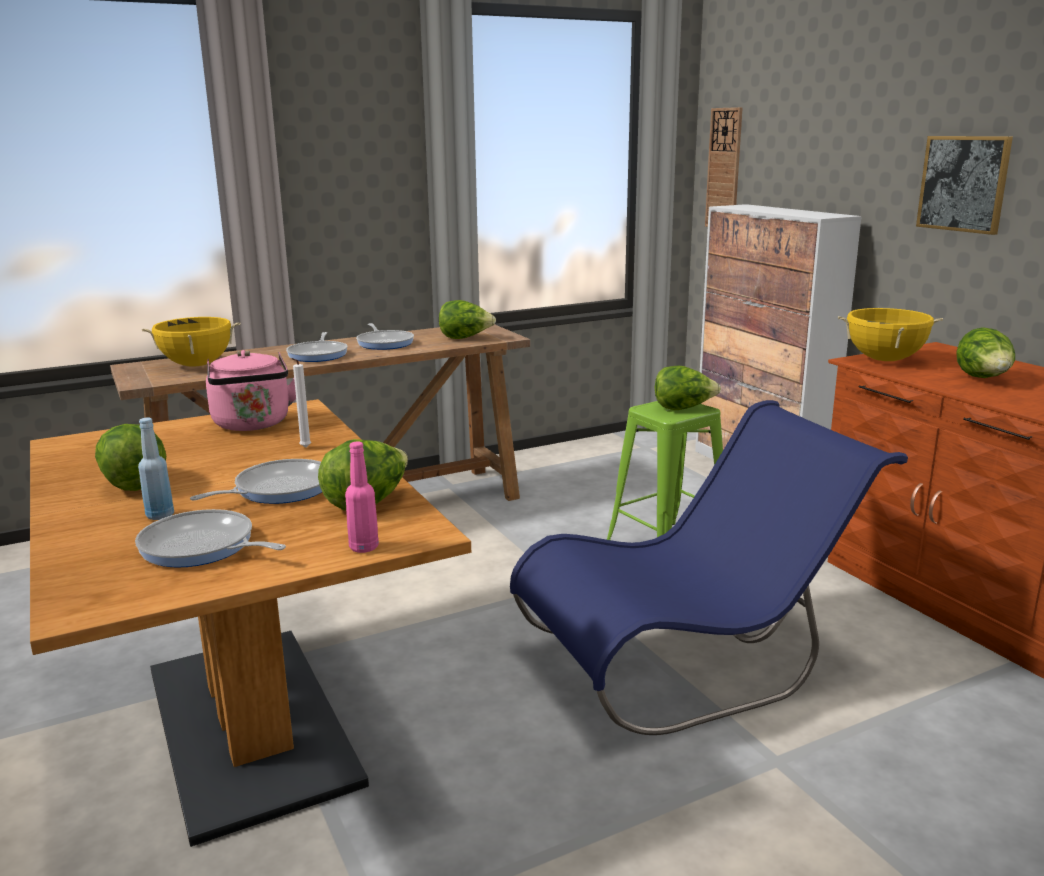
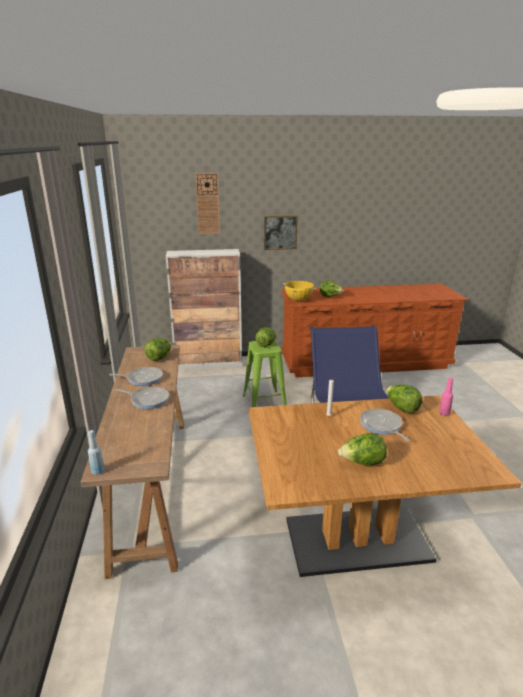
camera: 70 degrees left, 5 degrees up
(160, 516) = (406, 455): blue bottle -> blue bottle (97, 471)
(196, 365) = (127, 443): yellow cooking pot -> none
(202, 547) = (441, 445): frying pan -> none
(253, 425) = (284, 427): pink kettle -> none
(724, 169) = (144, 235): wall clock -> wall clock (208, 204)

